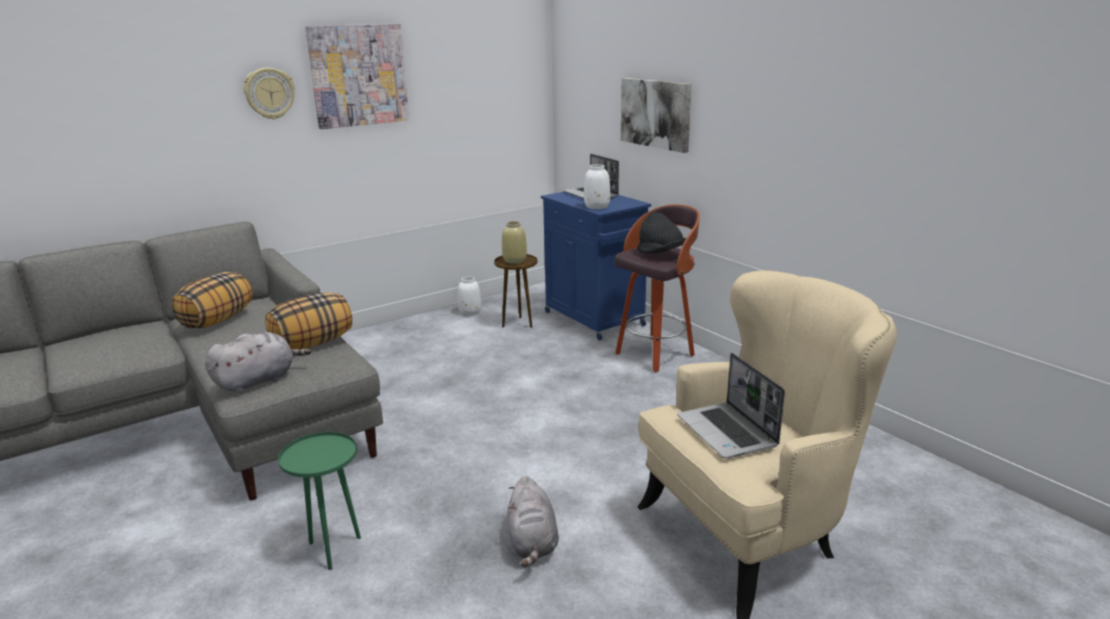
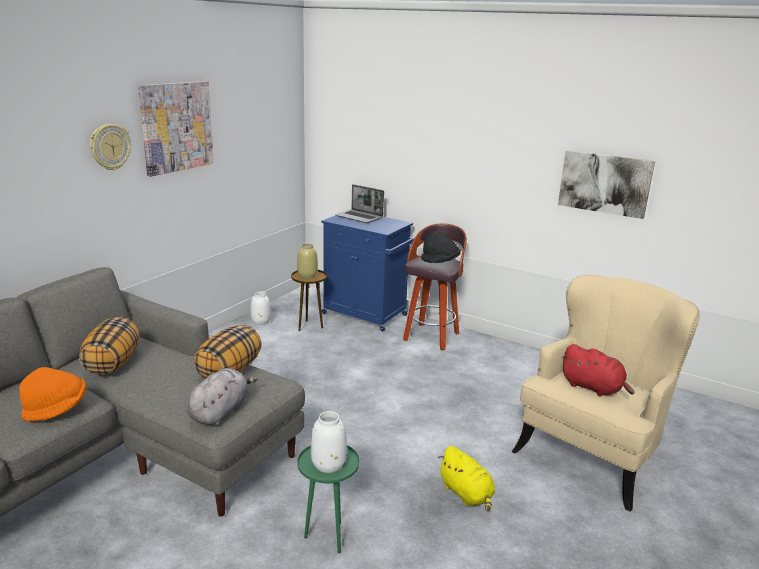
camera: 25 degrees left, 0 degrees up
(124, 353) = (56, 409): none -> orange hat
(532, 543) = (467, 494): grey plush toy -> yellow plush toy
(596, 206) = (377, 228): white vase -> white vase (328, 463)
(655, 113) = (415, 154): picture -> picture (604, 183)
(728, 432) = (593, 388): laptop -> red plush toy

